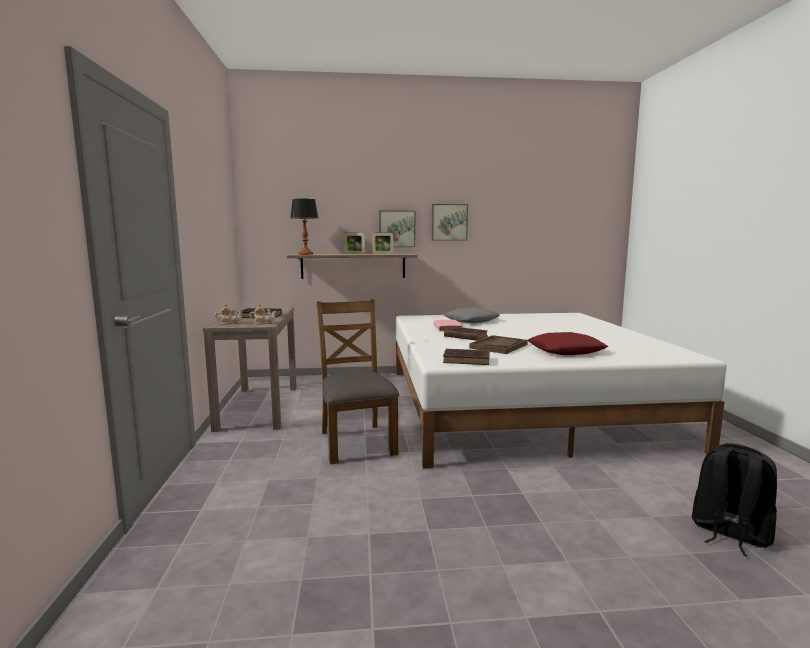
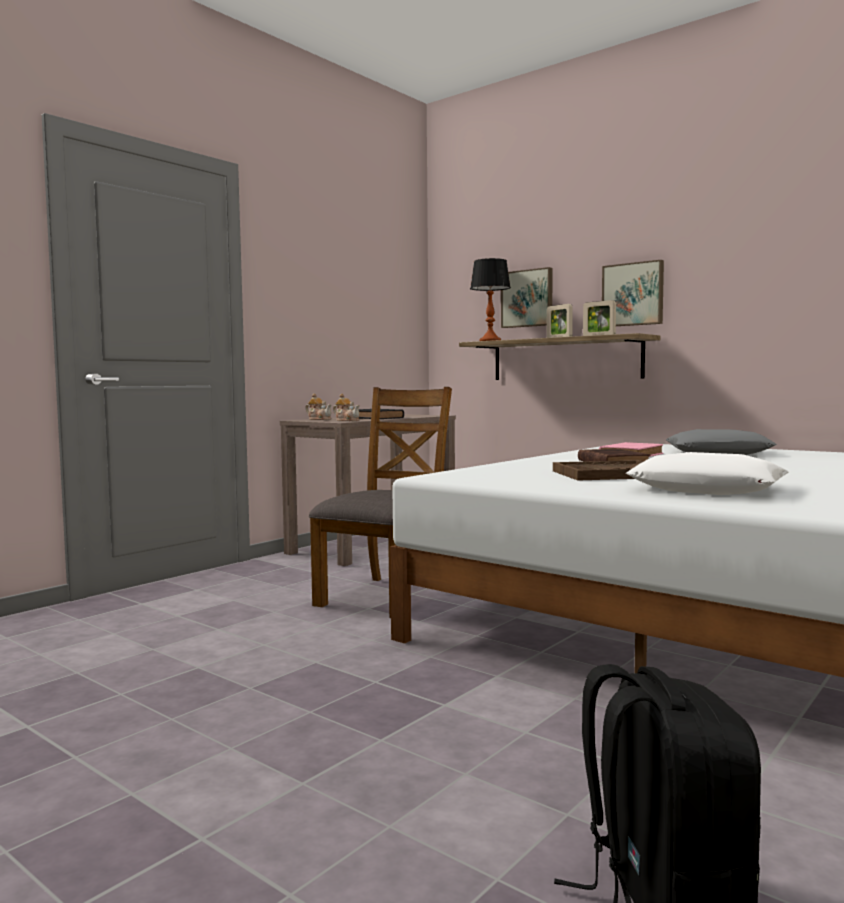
camera: 45 degrees right, 5 degrees down
(449, 222) = (726, 274): picture -> picture (527, 298)
(468, 360) = (488, 478): brown book -> none
(566, 350) = (706, 489): red pillow -> white pillow

